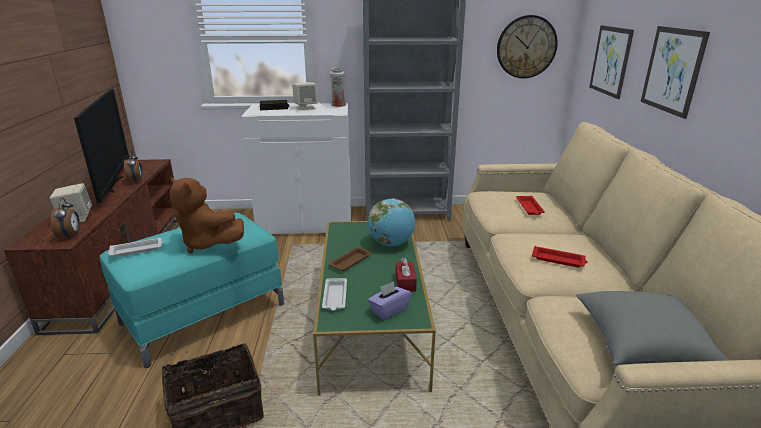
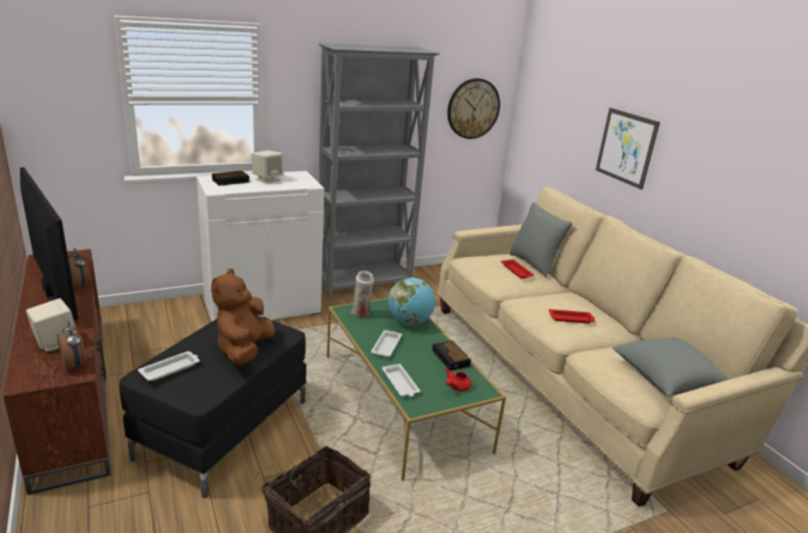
camera: 25 degrees left, 0 degrees up
(204, 313) = (224, 428): turquoise ottoman -> black ottoman
(207, 243) = (244, 350): brown plush toy -> brown plush toy turned 90 degrees clockwise
(338, 105) = (300, 175): white vase -> white vase (361, 314)
(351, 261) = (386, 346): brown tray -> white tray
(389, 310) = (456, 387): purple tissue box -> red teapot
(405, 282) = (451, 359): red tissue box -> alarm clock
(557, 204) = (534, 264): none -> grey pillow
(610, 61) = (558, 128): picture -> none

